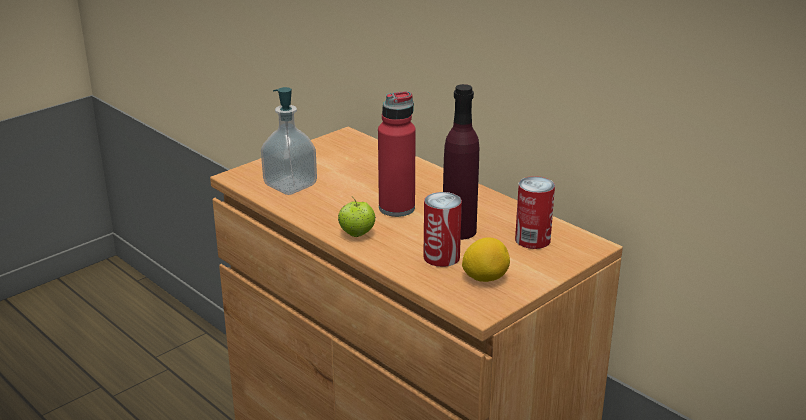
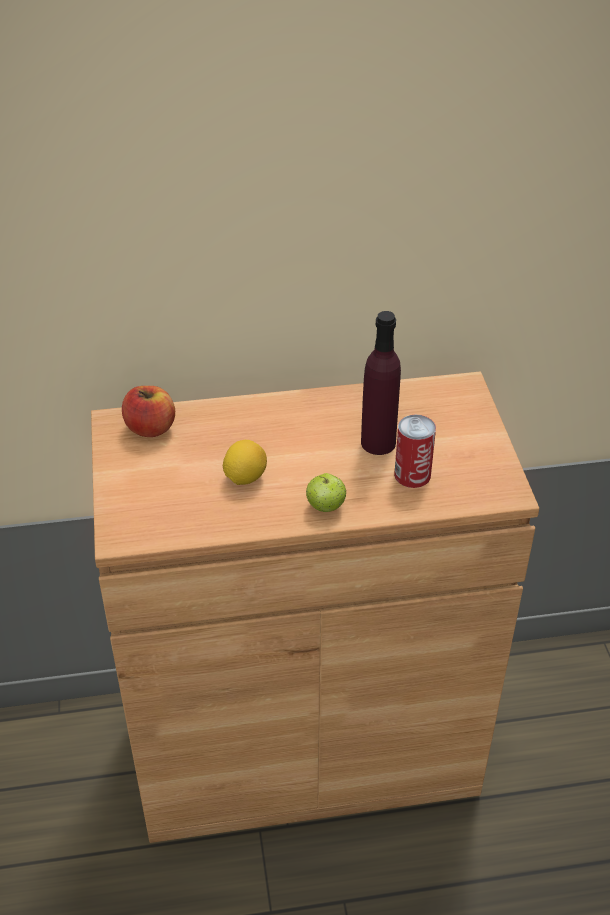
camera: 55 degrees left, 15 degrees up
(290, 185) = (182, 508): soap dispenser -> none
(356, 148) = (150, 428): none -> apple
(396, 208) = (301, 459): red bottle -> none
(485, 278) = (467, 467): lemon -> lemon (245, 477)
(532, 240) = (430, 410): can -> none

